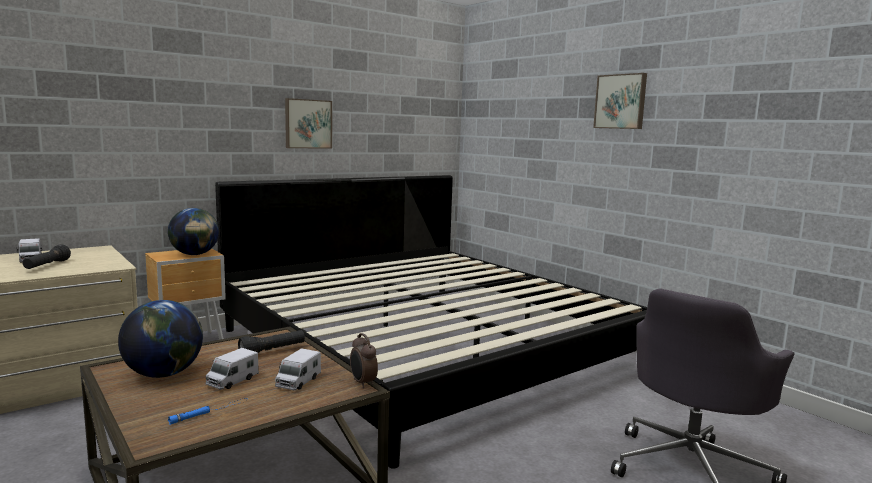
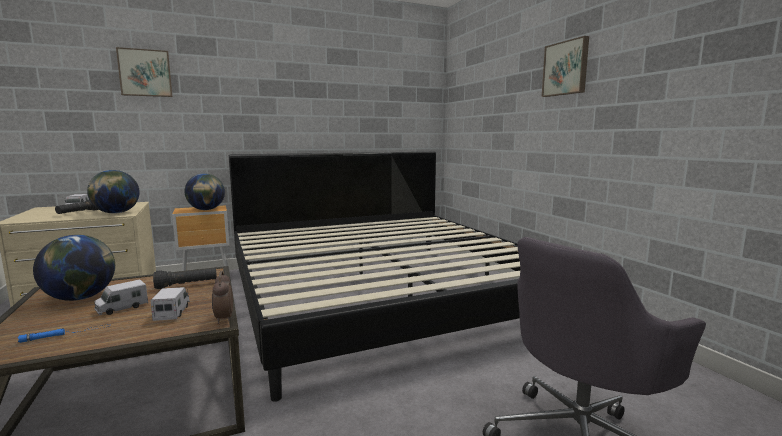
camera: 15 degrees right, 0 degrees up
(102, 264) = (116, 213): none -> globe
(298, 381) = (172, 313): toy truck -> toy truck turned 135 degrees clockwise
(308, 124) = (306, 109): picture -> picture (145, 73)

